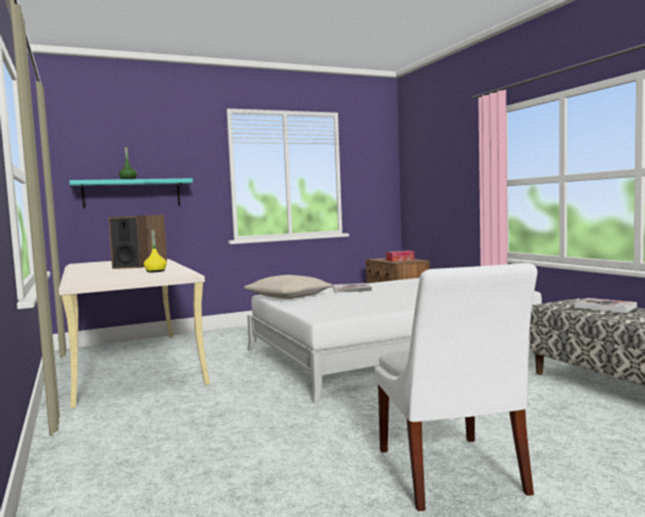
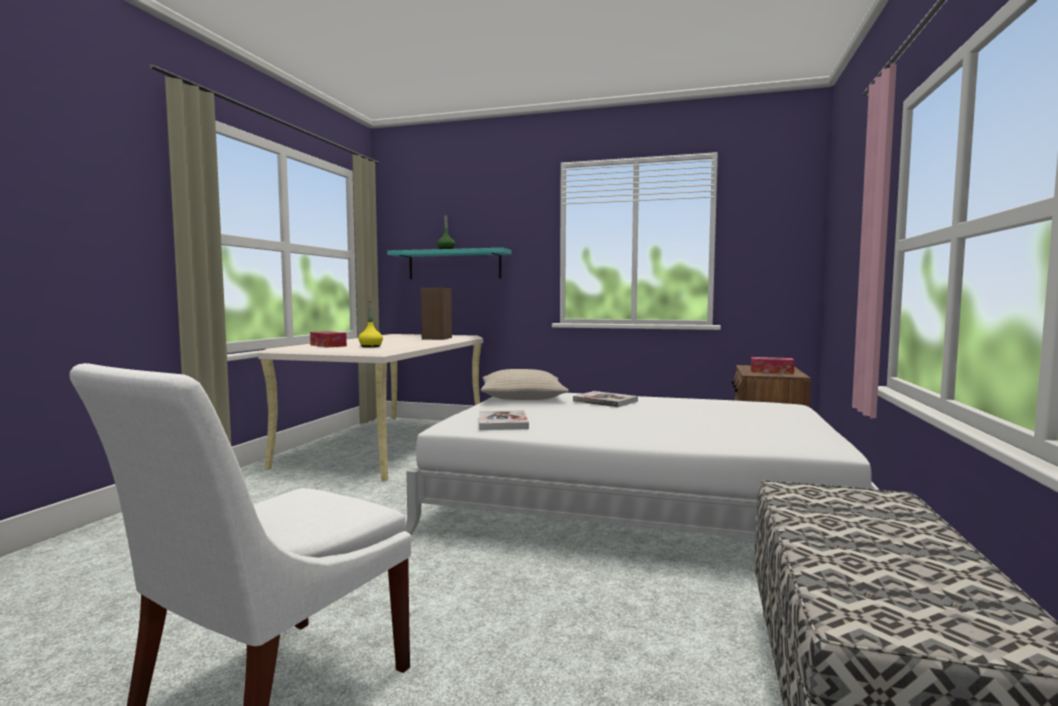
camera: 40 degrees right, 0 degrees up
(107, 275) = (328, 345): none -> tissue box
(131, 267) = (392, 341): speaker -> none
(605, 307) = (888, 525): book -> book (502, 422)

